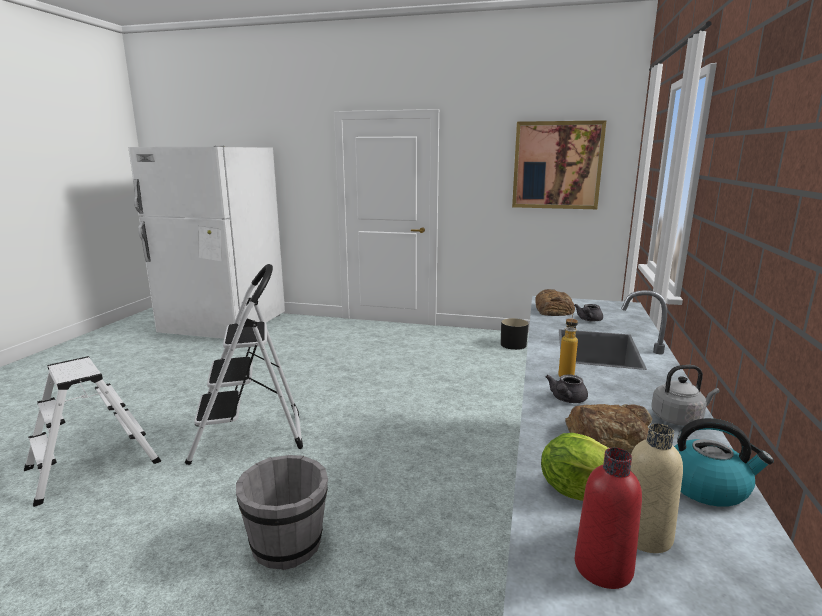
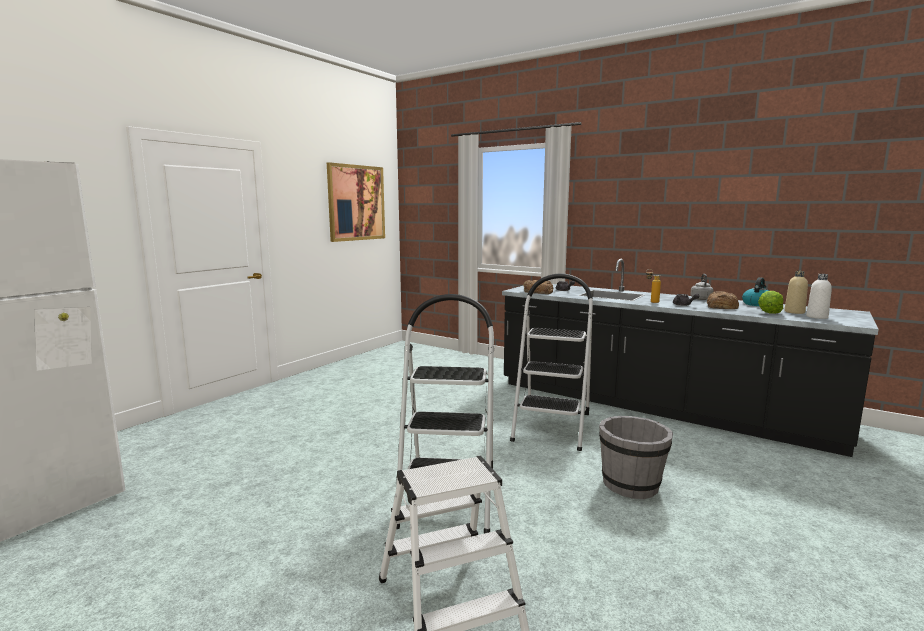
camera: 70 degrees left, 5 degrees down
(427, 472) = (553, 426): none -> step ladder
(513, 345) = (371, 365): black planter -> none
(603, 568) = (817, 317): red bottle -> white bottle

